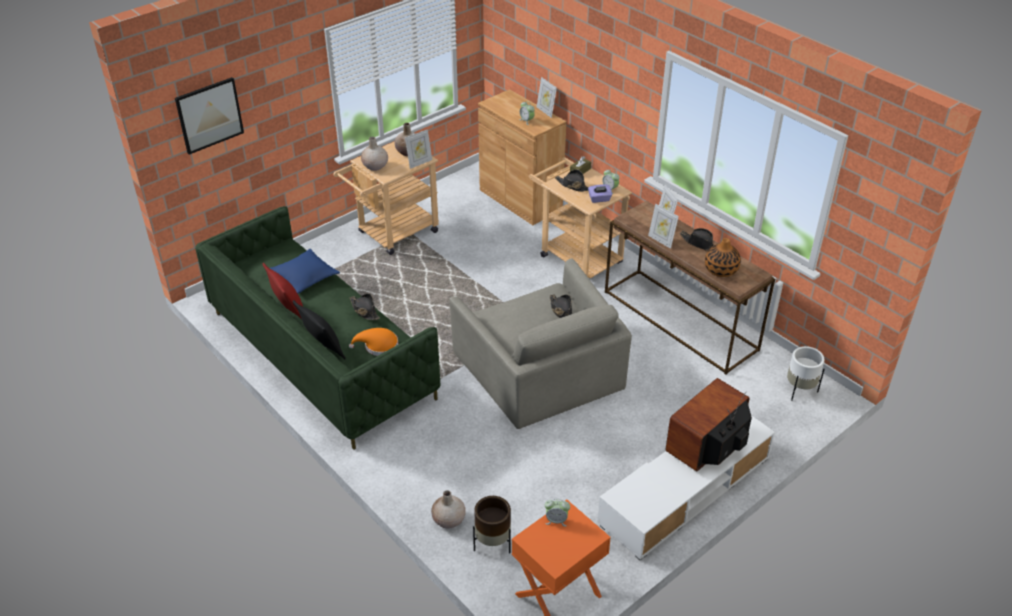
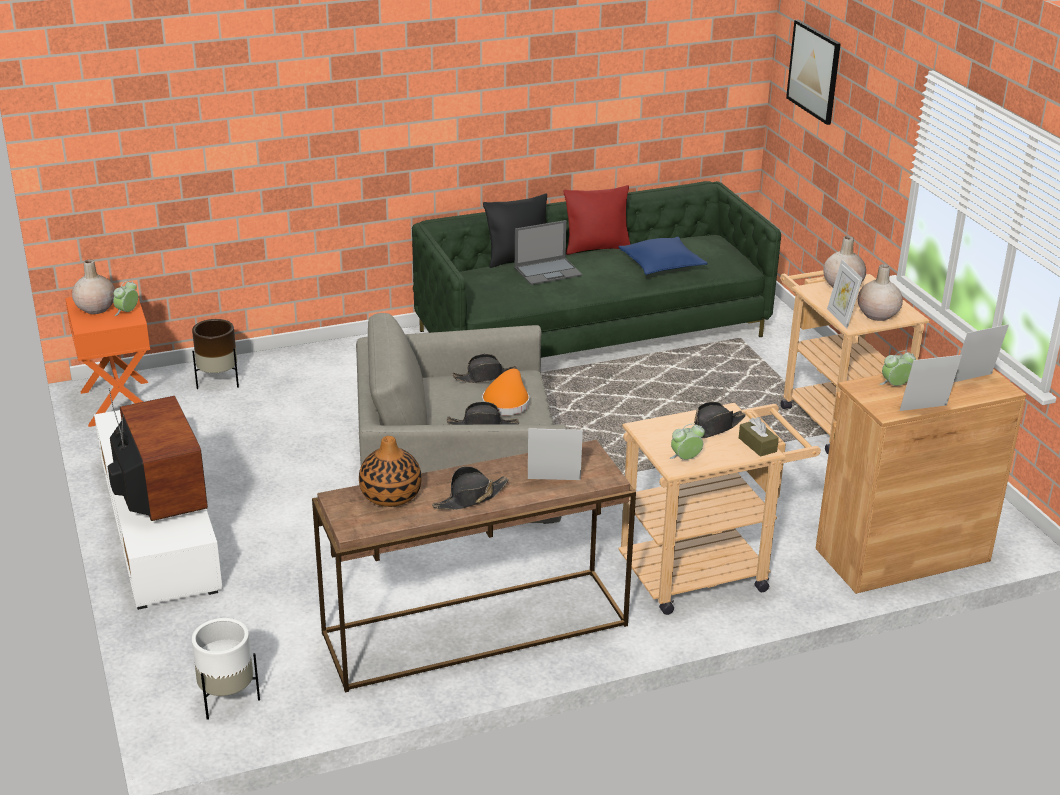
camera: 110 degrees right, 10 degrees down
(342, 326) = (548, 271): none -> laptop
(364, 310) = (570, 289): black hat -> black hat (485, 376)
(378, 346) = (496, 286): orange hat -> orange hat (506, 402)
(448, 520) = (273, 364): beige vase -> beige vase (95, 308)
(599, 199) = (660, 441): purple tissue box -> none
(661, 240) = (505, 464): picture frame -> picture frame (974, 380)

